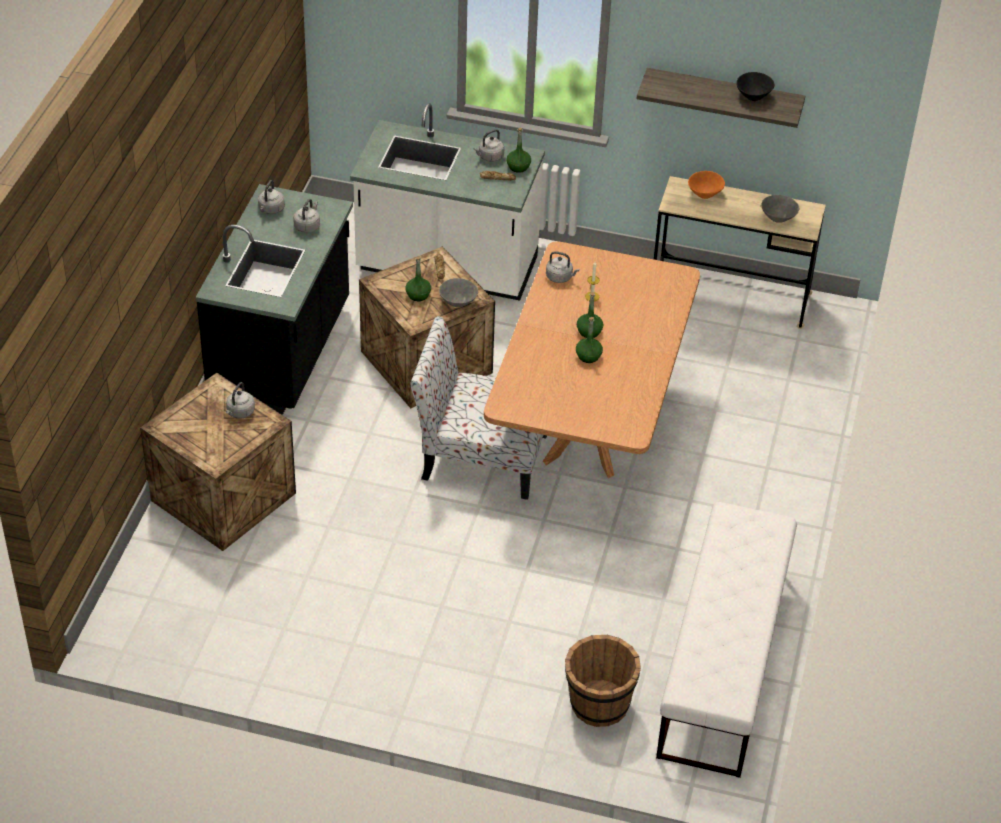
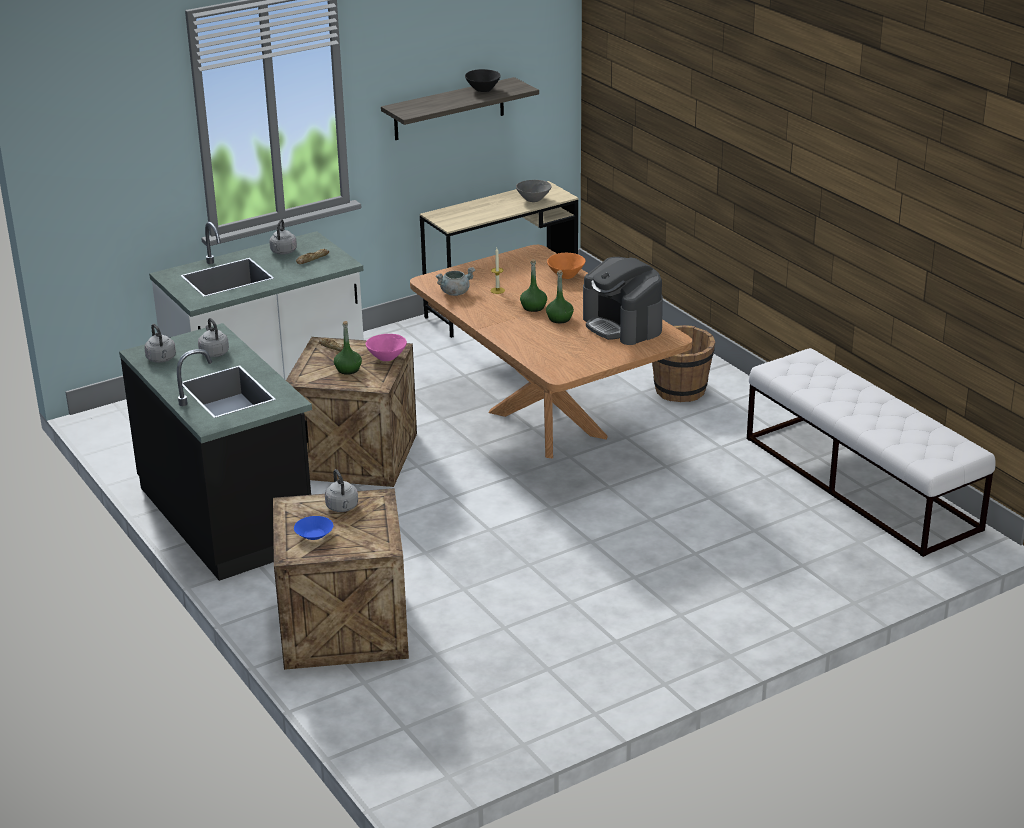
camera: 45 degrees left, 15 degrees down
(193, 421) = (313, 535): none -> blue bowl
(458, 302) = (387, 357): grey bowl -> pink bowl
(480, 456) = (498, 481): chair -> none
(518, 167) = (315, 247): green bottle -> none
(560, 277) = (455, 292): grey kettle -> grey cooking pot
(598, 704) = (836, 555): brown bucket -> brown bucket (680, 391)
(621, 396) = (623, 325): none -> coffee machine
(704, 194) = (462, 211): orange bowl -> orange bowl (566, 276)

